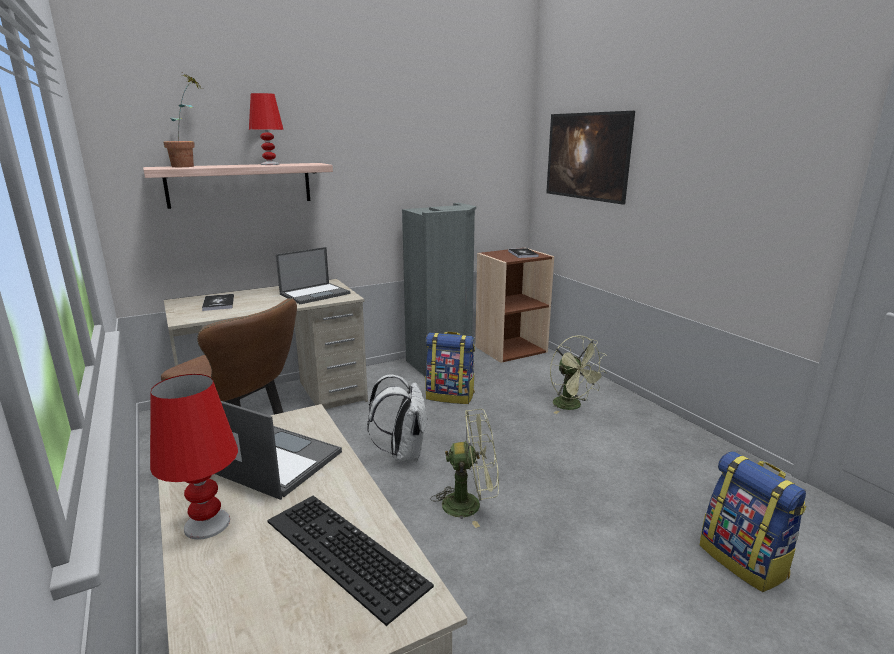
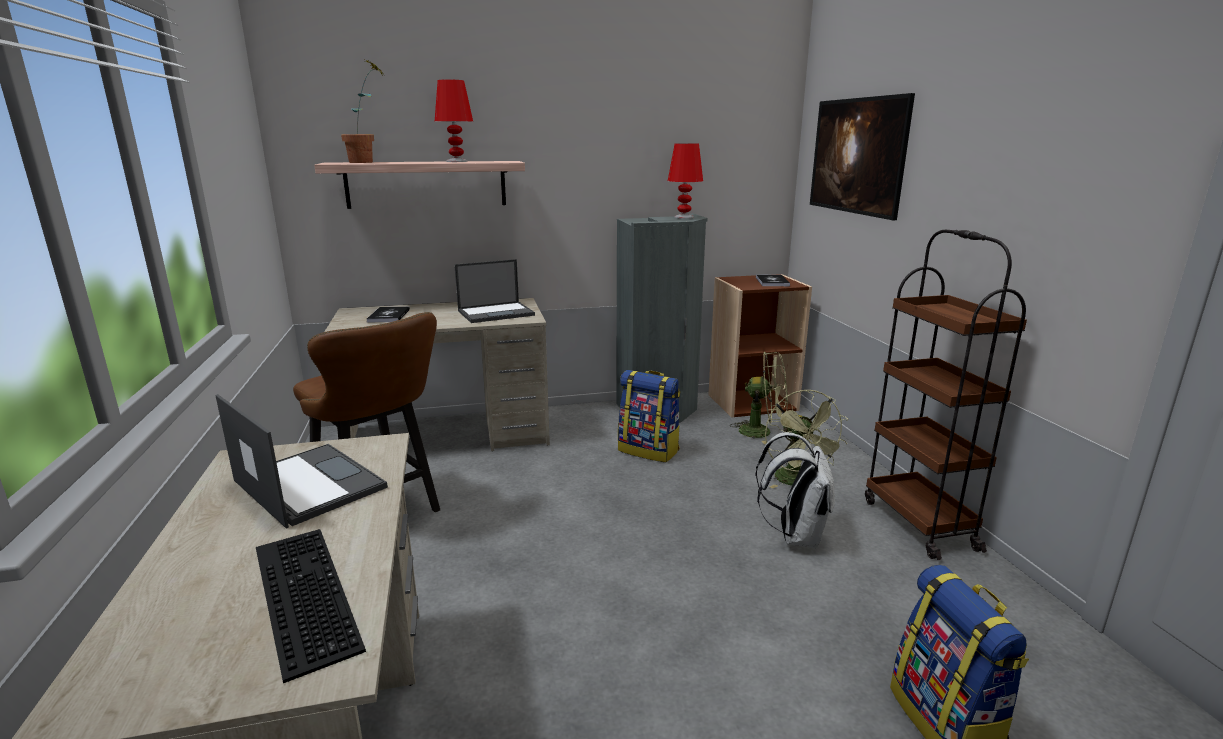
camera: 15 degrees right, 0 degrees up
(206, 524) = (198, 542): red table lamp -> red table lamp (683, 217)
(403, 453) = (561, 510): white backpack -> white backpack (795, 535)
(470, 504) = (610, 581): green fan -> green fan (762, 432)
(666, 426) = (919, 524): none -> brown cart

